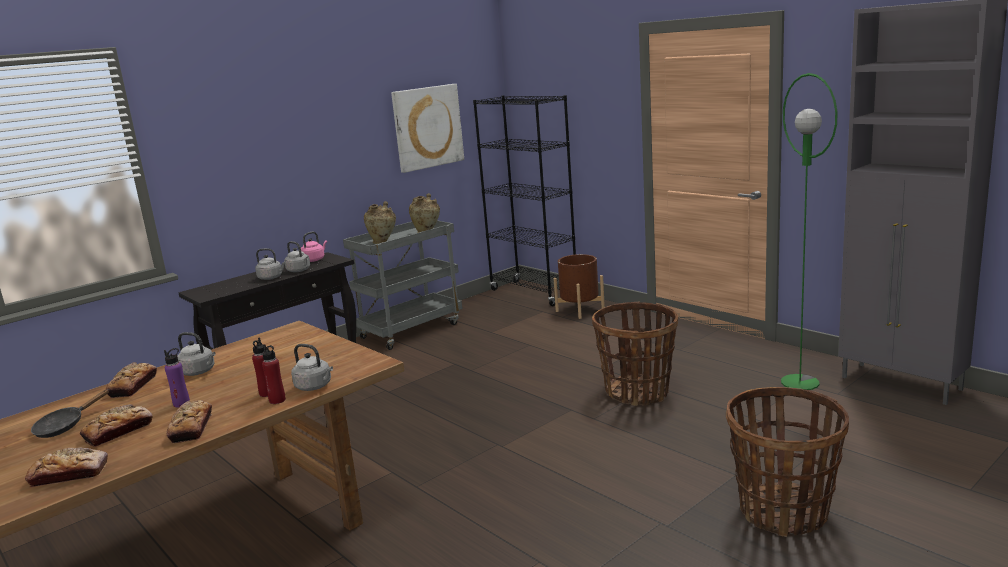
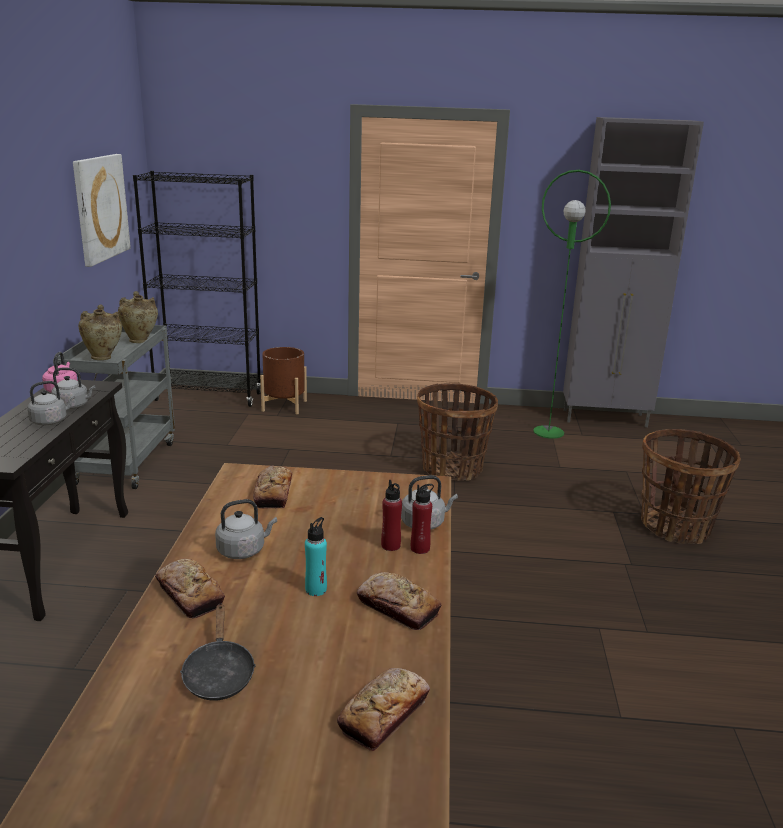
camera: 45 degrees left, 5 degrees up
(118, 432) = (317, 647): bread -> bread (273, 493)
(181, 403) = (316, 589): purple bottle -> turquoise bottle

